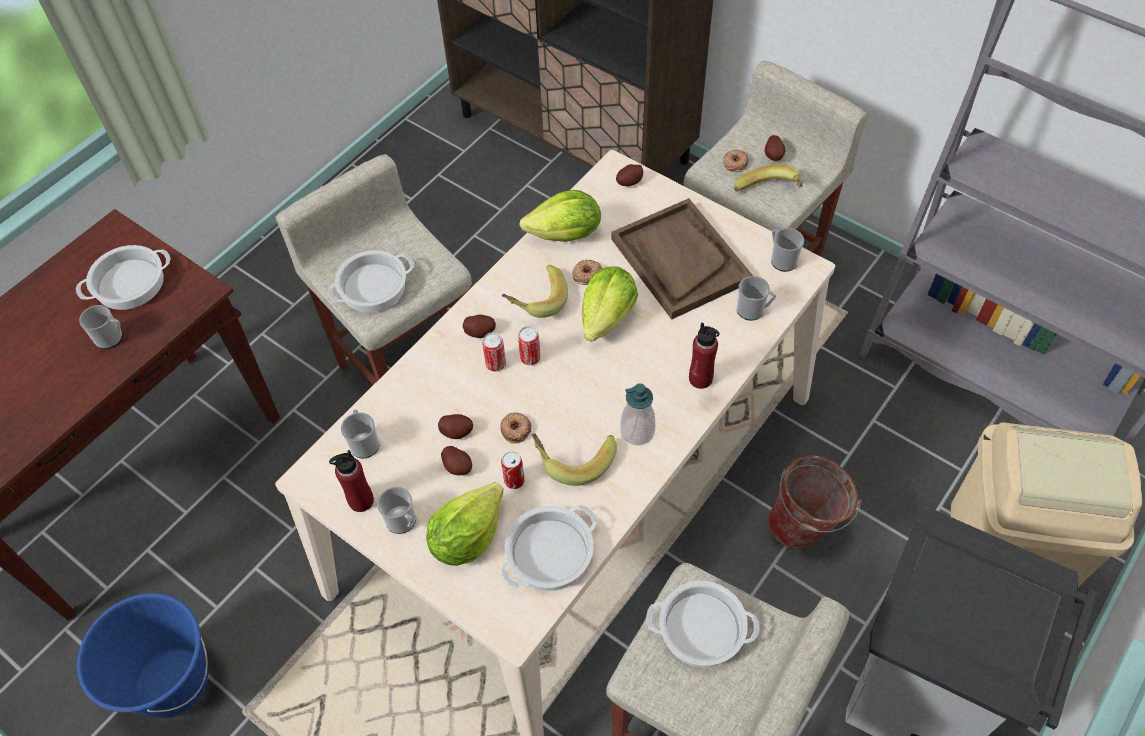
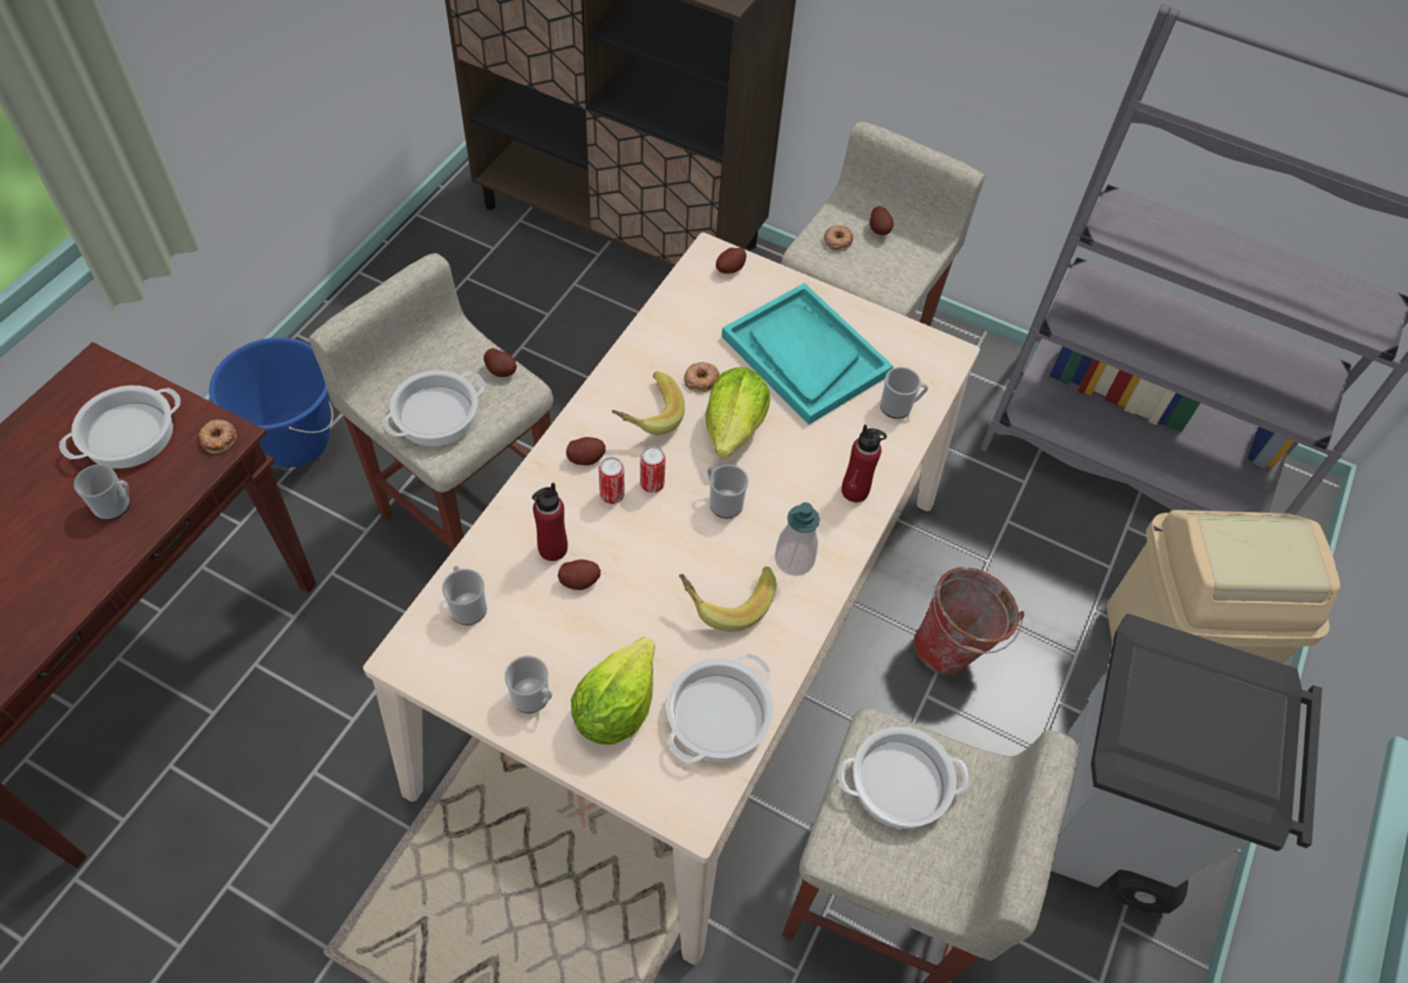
camera: 15 degrees left, 0 degrees up
(172, 682) = (227, 928): blue bucket -> blue bucket (293, 440)
(361, 500) = (476, 677): red bottle -> red bottle (552, 548)
(458, 466) = (589, 623): potato -> potato (501, 370)
(514, 480) = (660, 632): can -> none
(516, 429) = (651, 570): donut -> donut (219, 438)
(566, 235) = (667, 335): lettuce -> none
(679, 260) = (804, 355): brown tray -> turquoise tray
(769, 194) = (882, 274): banana -> none
(781, 259) = (919, 346): mug -> mug (723, 502)

